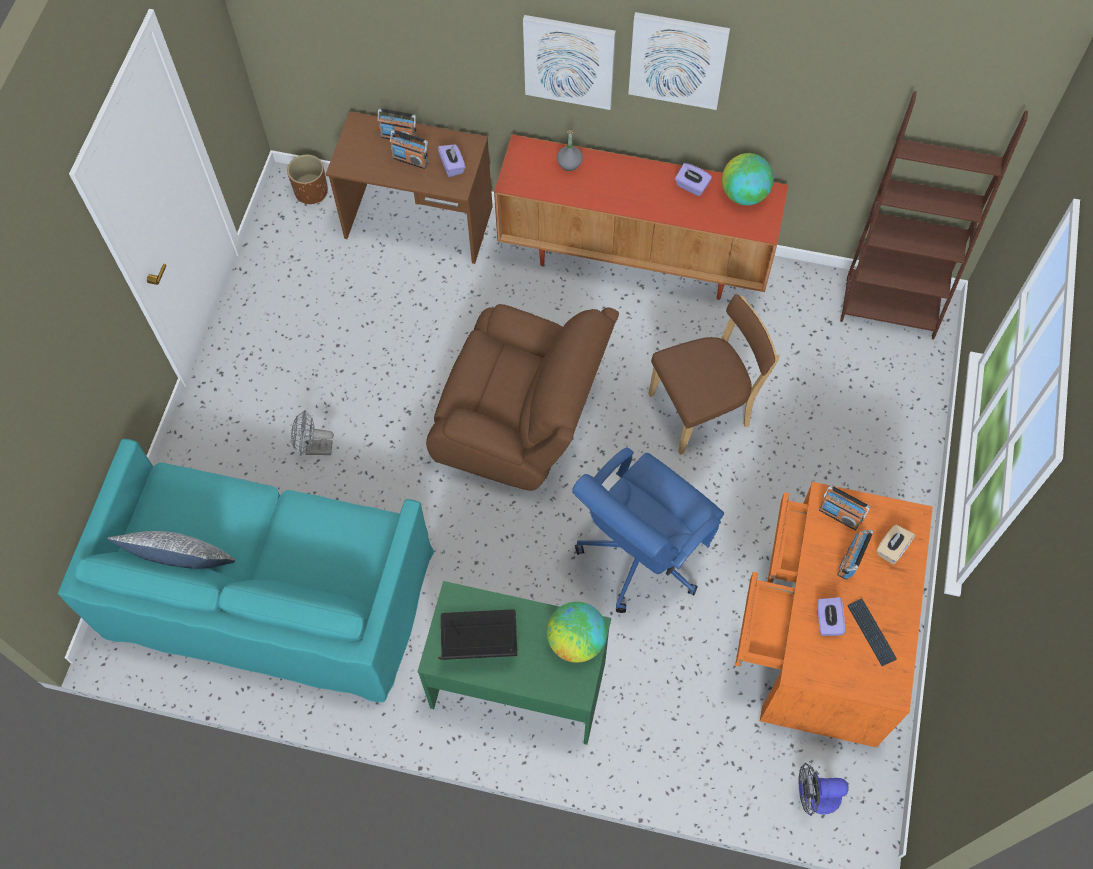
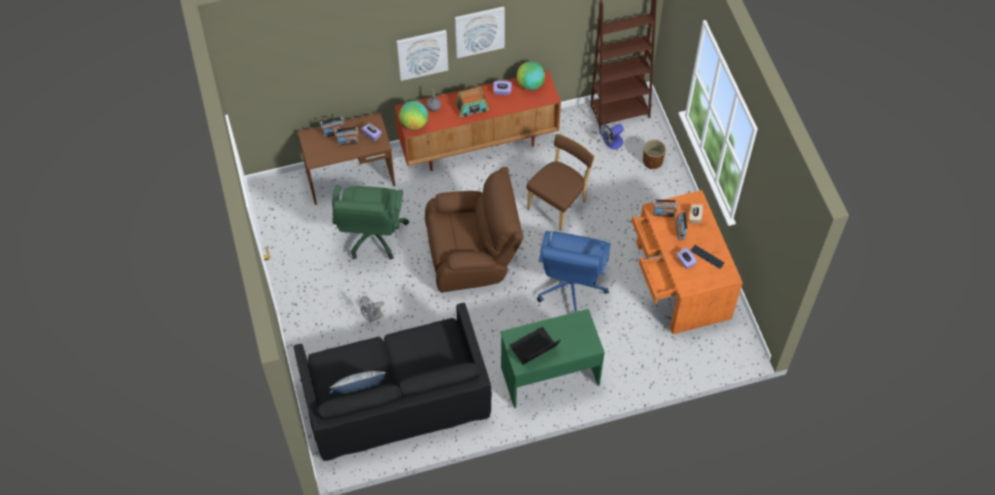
camera: 30 degrees left, 5 degrees down
(267, 591) = (395, 396): turquoise sofa -> black sofa
(311, 192) = (279, 188): brown planter -> brown planter (652, 161)
(392, 327) = (372, 238): none -> green office chair
(576, 641) = (579, 326): globe -> globe (414, 124)
(628, 191) = (472, 108): none -> radio
(815, 796) = (717, 354): fan -> fan (611, 143)

